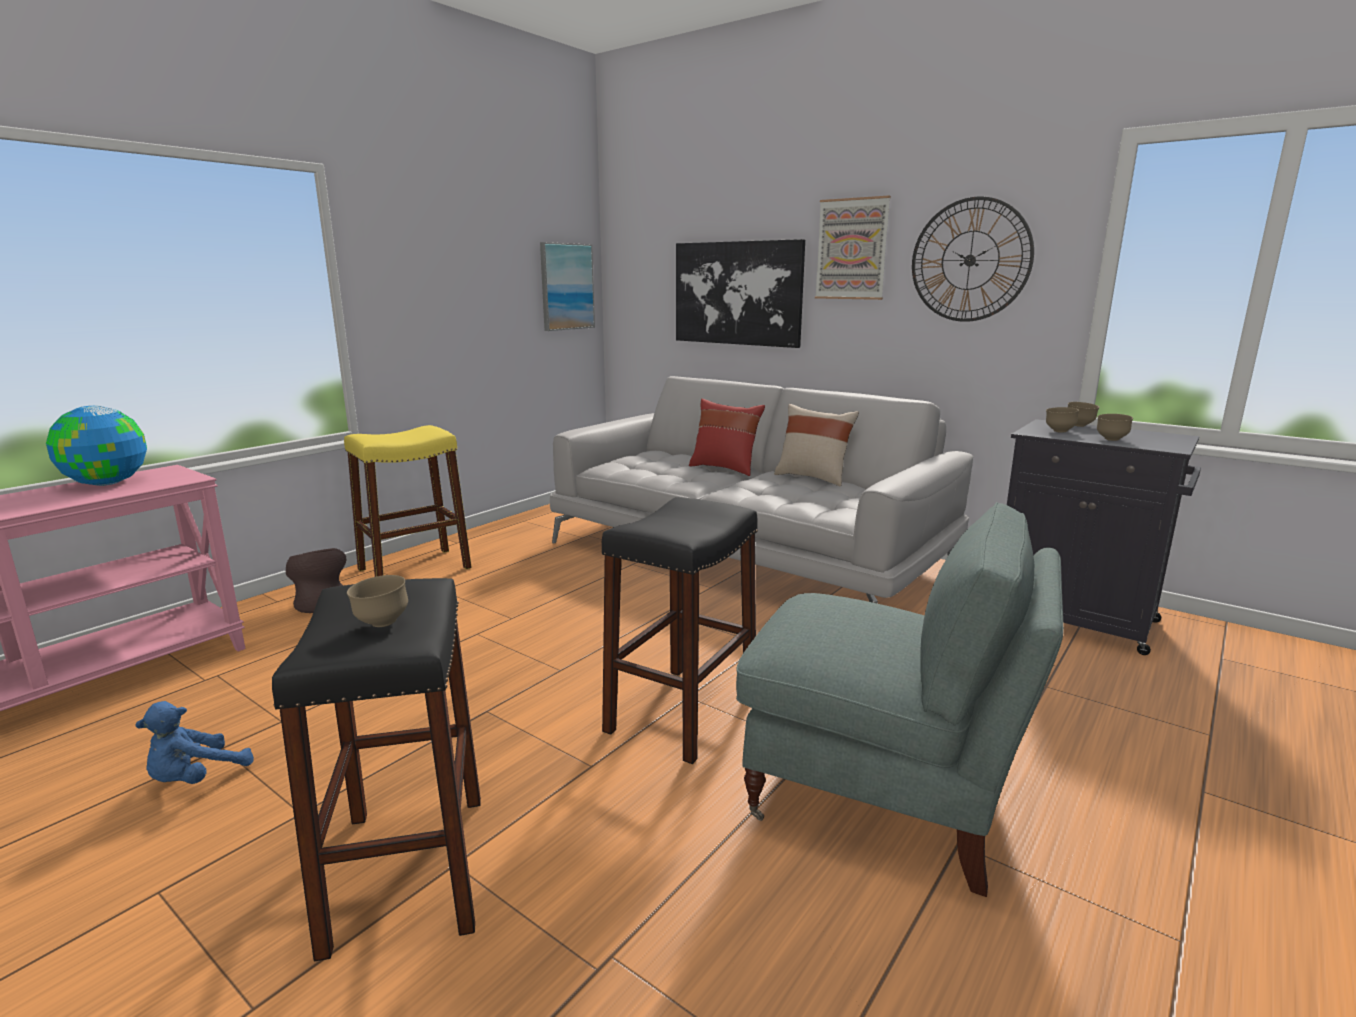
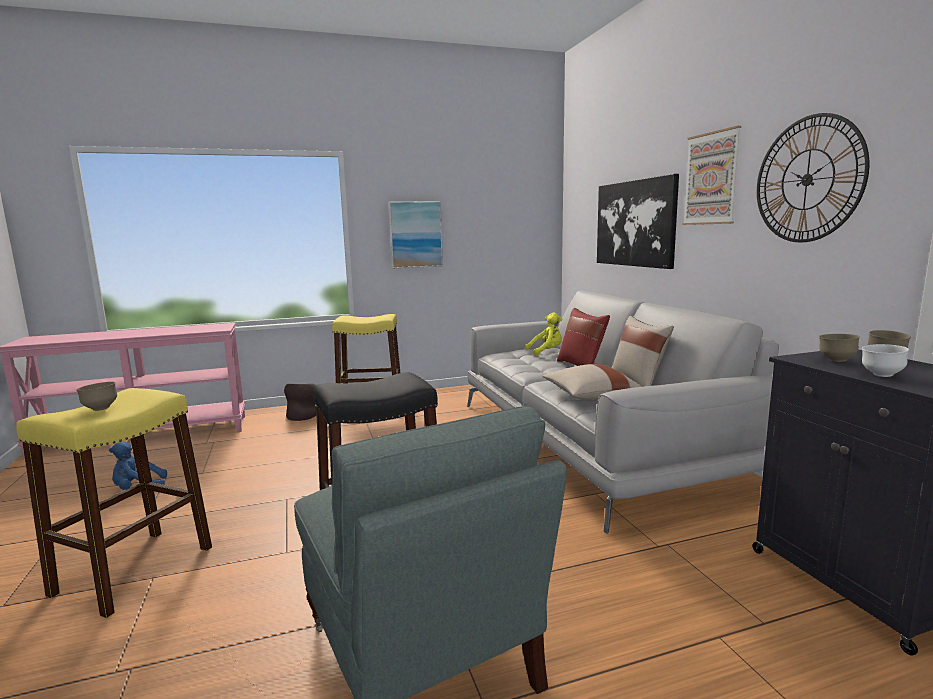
camera: 35 degrees right, 5 degrees down
(106, 483) = (189, 328): globe -> none
(408, 869) = (135, 570): black stool -> yellow stool
(566, 287) = (527, 223): picture -> picture (415, 234)
(658, 456) = (546, 352): none -> yellow plush toy
(797, 499) = (589, 396): none -> beige pillow
(1111, 440) = (881, 375): brown bowl -> white bowl

